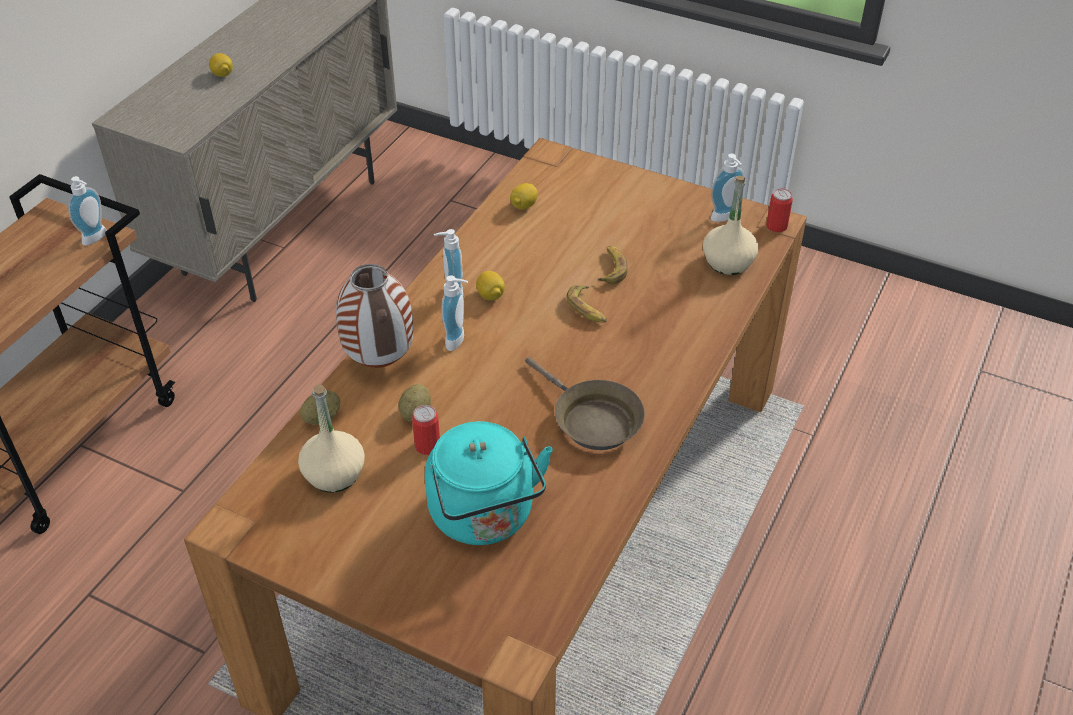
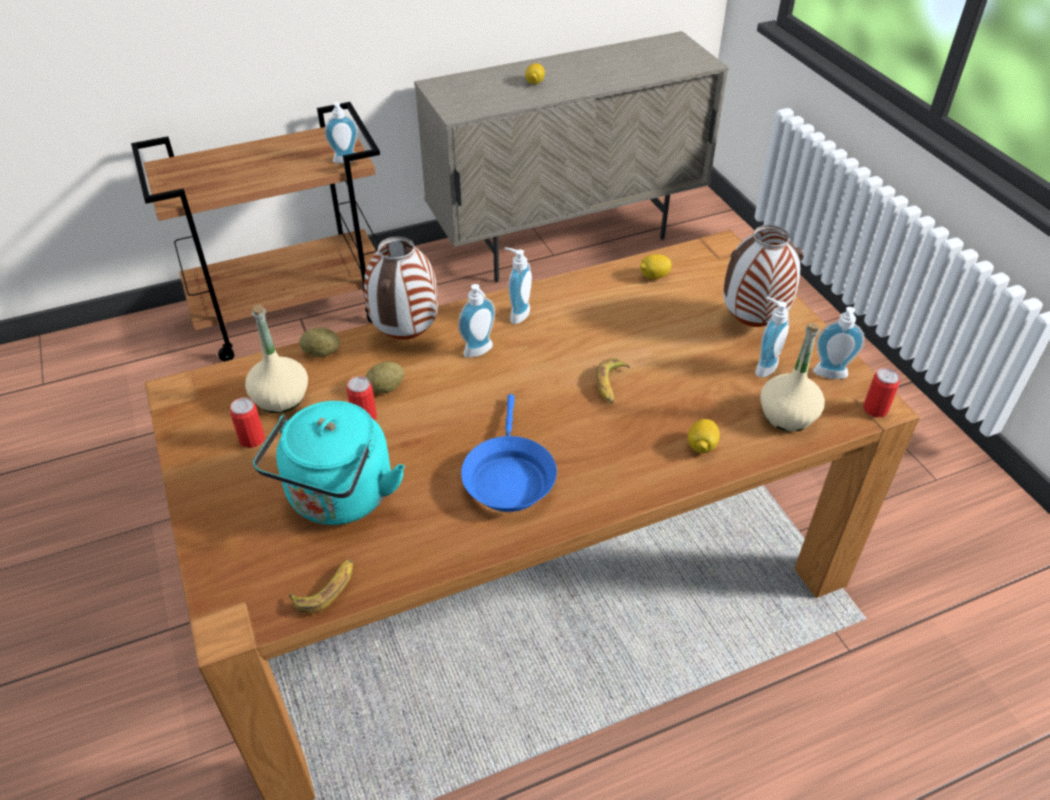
camera: 40 degrees right, 0 degrees up
(353, 521) = (252, 439): none -> can
(490, 295) = (545, 331): lemon -> lemon (701, 446)
(592, 420) = (508, 476): brown frying pan -> blue frying pan
(611, 268) = (671, 363): banana -> banana (326, 589)
(634, 207) = (751, 324): none -> vase
(675, 235) = (763, 366): none -> soap dispenser

